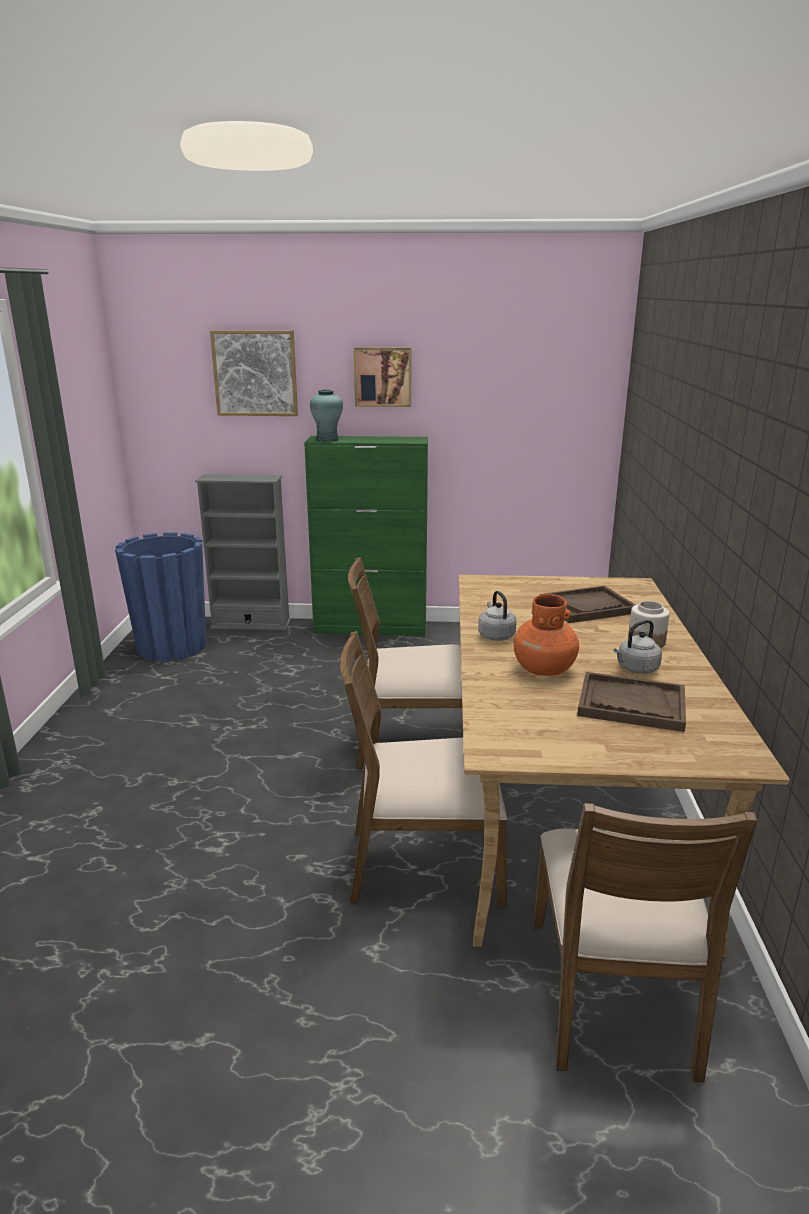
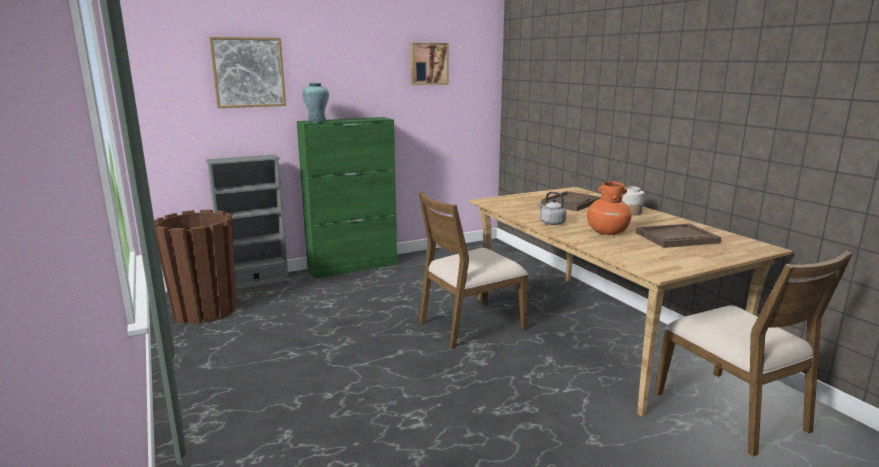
camera: 30 degrees left, 5 degrees down
(171, 647) = (205, 310): blue planter -> brown planter
(383, 377) = (349, 73): picture -> picture (428, 64)
(424, 863) = (560, 385): brown chair -> none
(636, 669) = (648, 223): grey kettle -> none

